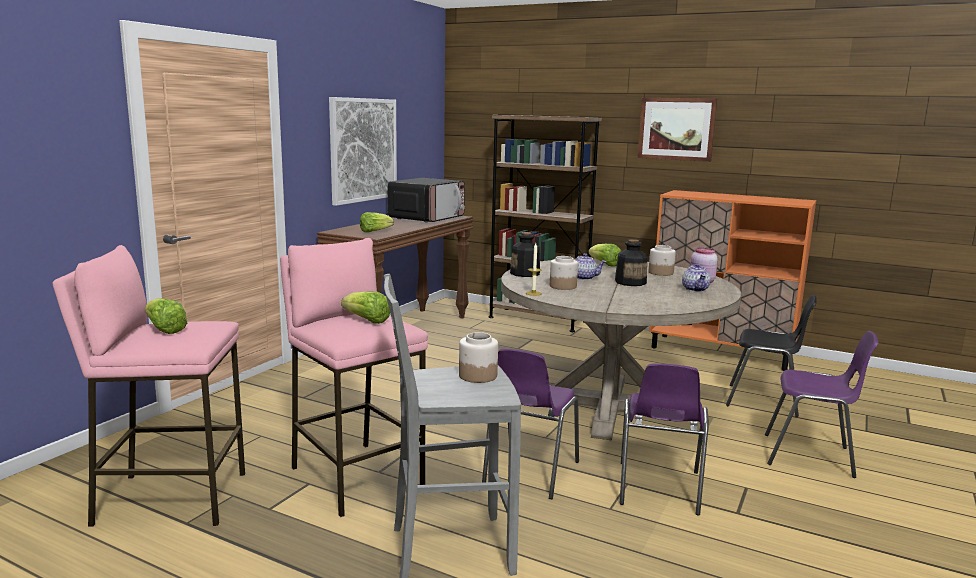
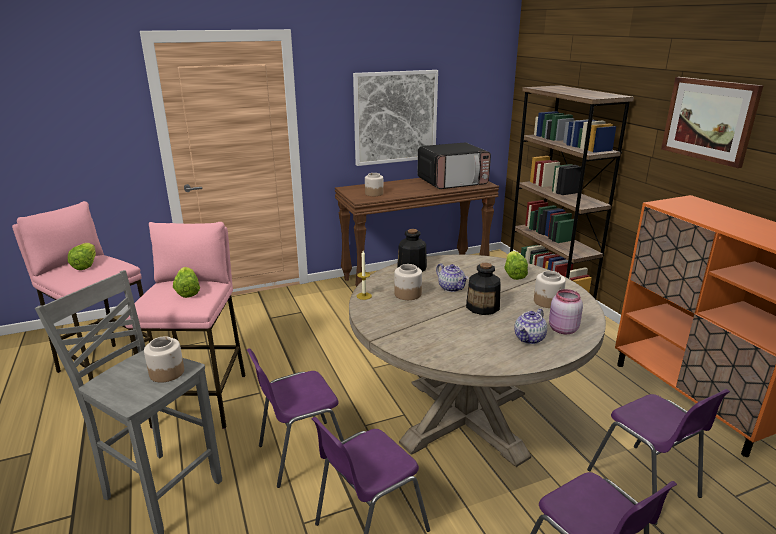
camera: 40 degrees right, 10 degrees up
(374, 231) = (374, 193): lettuce -> jar
(764, 401) = (645, 485): black chair -> purple chair

